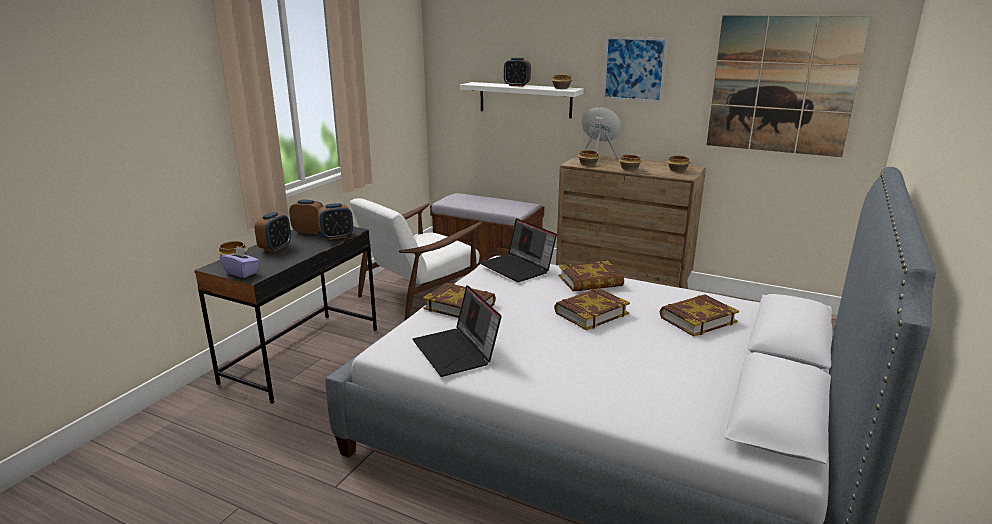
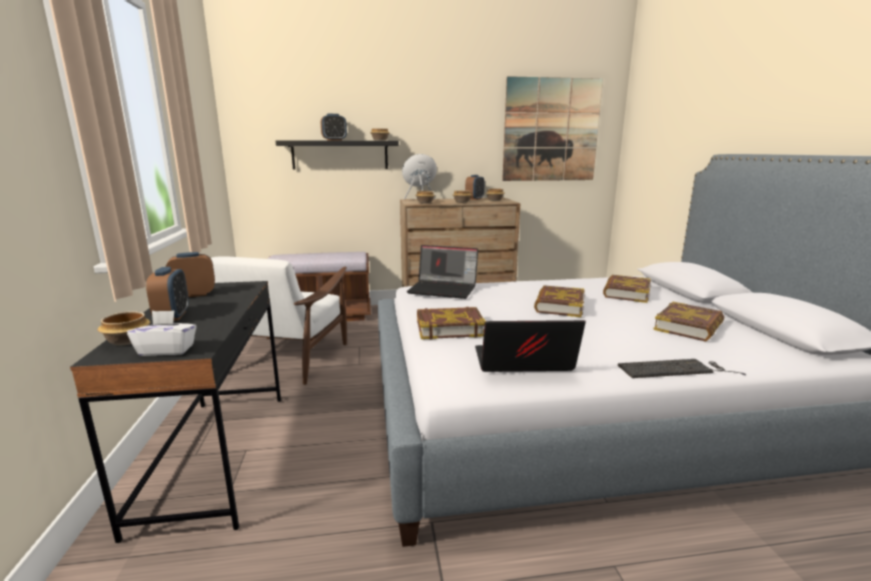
camera: 35 degrees left, 5 degrees down
(242, 272) = (167, 350): purple tissue box -> white tissue box
(337, 236) = (240, 292): alarm clock -> alarm clock (474, 199)
(457, 352) = (522, 363): laptop -> laptop turned 150 degrees clockwise
(525, 99) = (340, 155): white shelf -> black shelf
(566, 400) = (676, 369): none -> keyboard
(590, 281) = (515, 286): book -> book (689, 327)
(634, 69) = (440, 122): picture -> none

